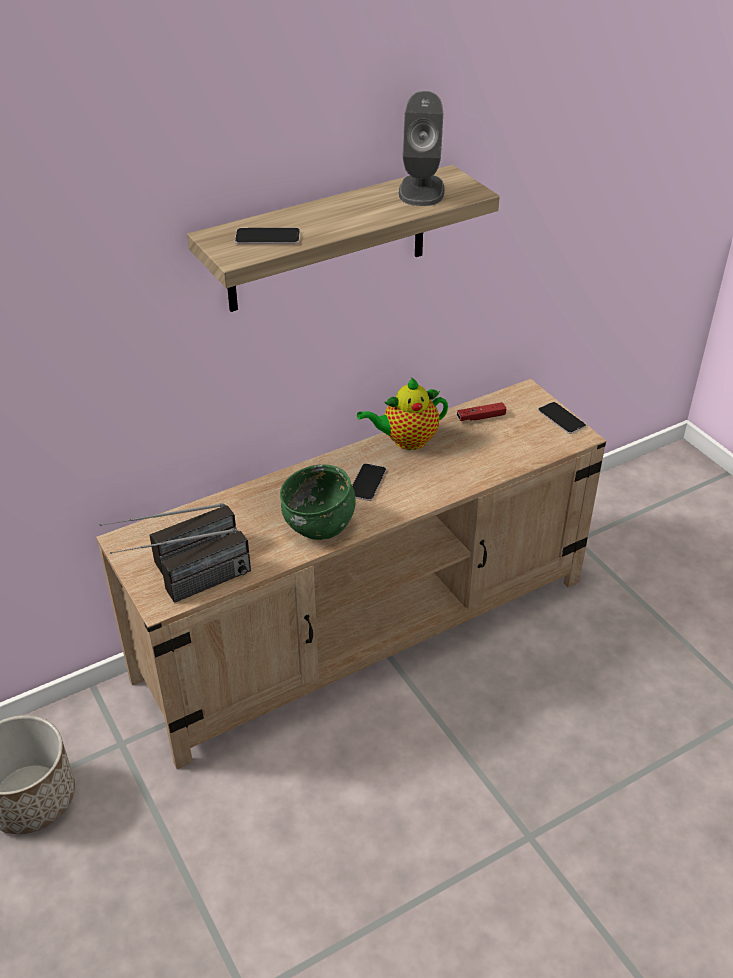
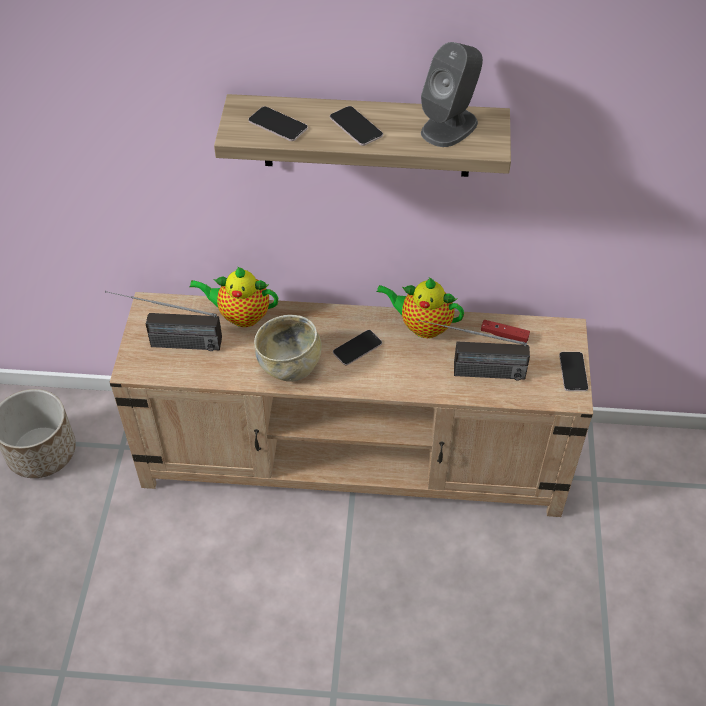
camera: 35 degrees right, 10 degrees up
(188, 590) = (157, 369): radio -> radio (469, 371)
(229, 507) = (241, 315): none -> teapot
(319, 524) = (290, 365): green bowl -> beige bowl
(341, 216) = (356, 126): none -> phone

